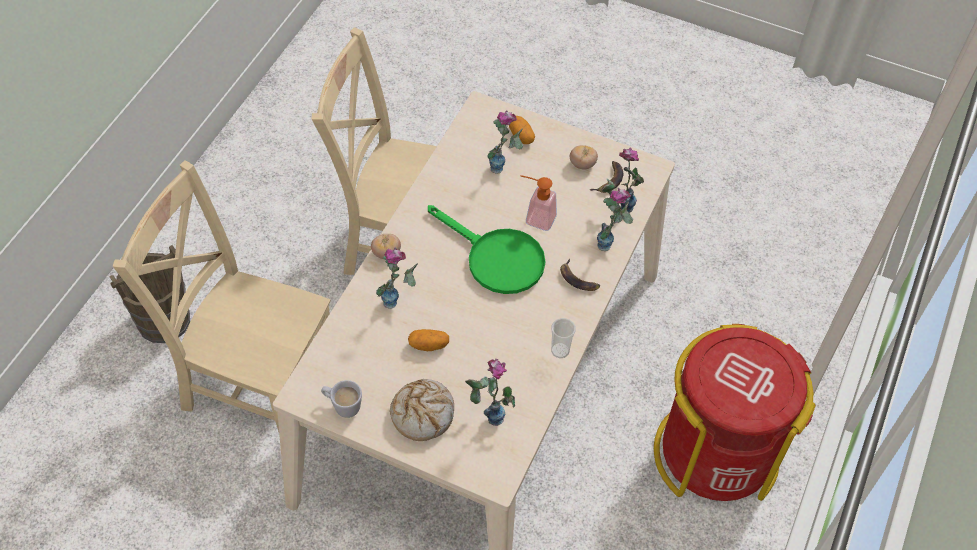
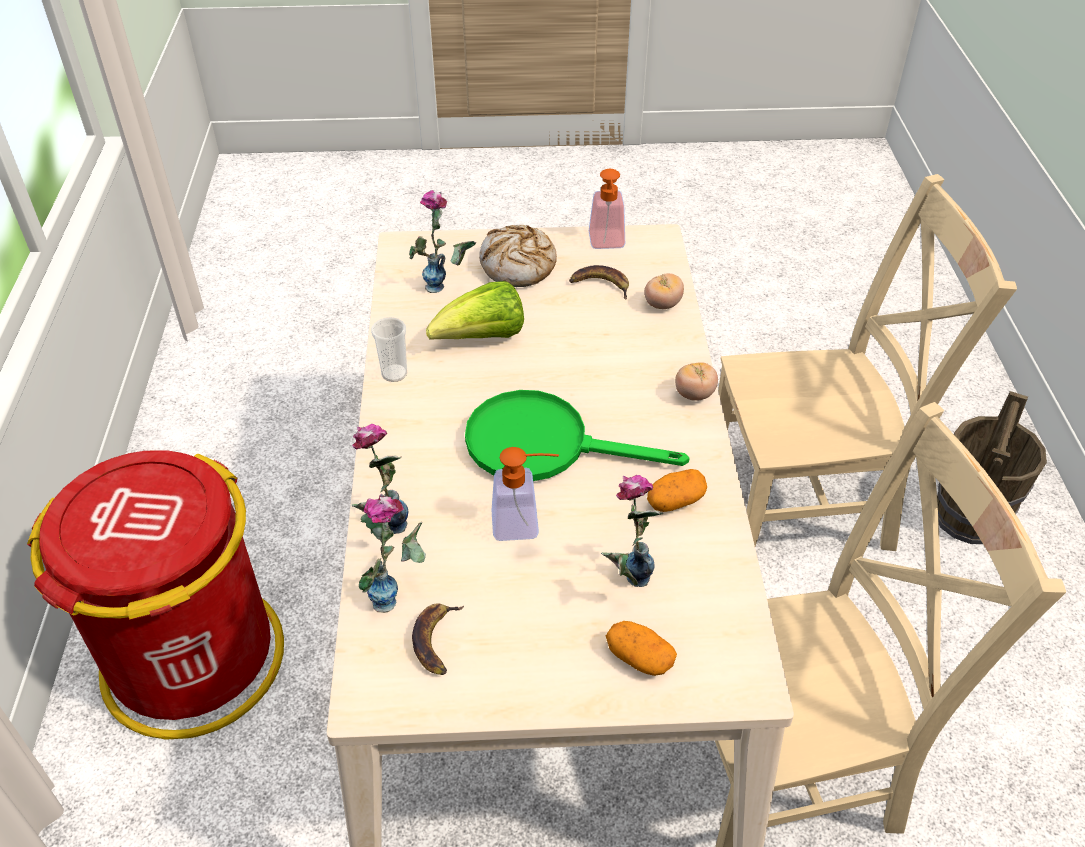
camera: 155 degrees right, 10 degrees down
(342, 406) = (607, 244): white mug -> soap dispenser
(400, 301) = (630, 351): vase -> none
(428, 345) = (559, 323): potato -> potato (675, 501)
(488, 354) = (482, 338): none -> lettuce
(578, 279) = (412, 463): banana -> banana (600, 285)
(582, 164) = (499, 650): tomato -> tomato (662, 304)

